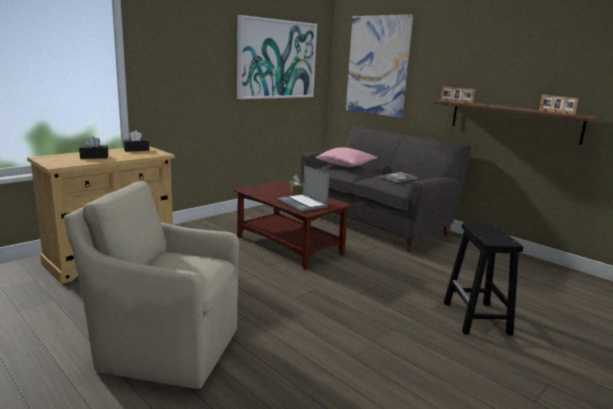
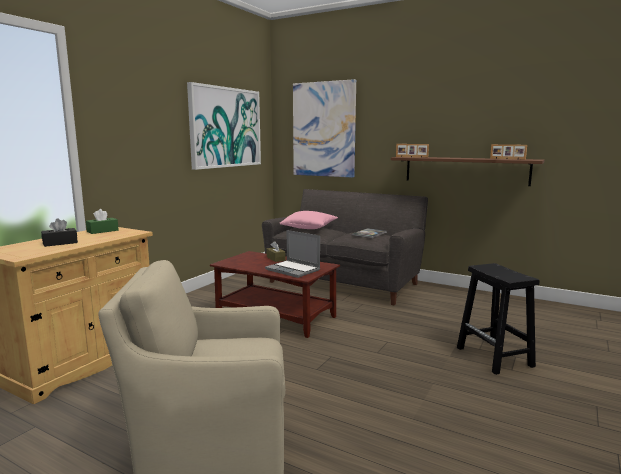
camera: 15 degrees left, 5 degrees down
(136, 150) = (102, 231): black tissue box -> green tissue box

